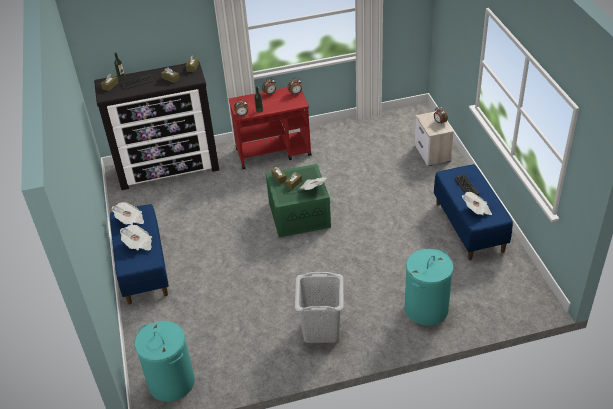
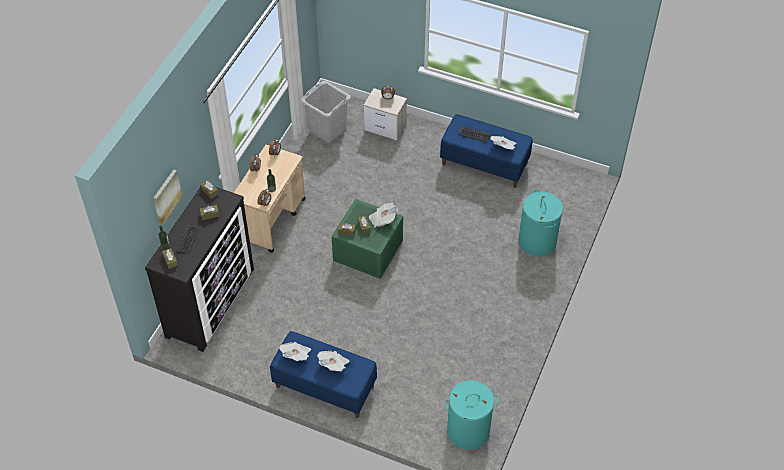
camera: 55 degrees left, 10 degrees up
(143, 39) = (166, 196): none -> picture
(273, 152) = (272, 219): red cart -> beige cart
(322, 329) = (500, 311): grey laundry basket -> grey laundry basket (327, 130)

